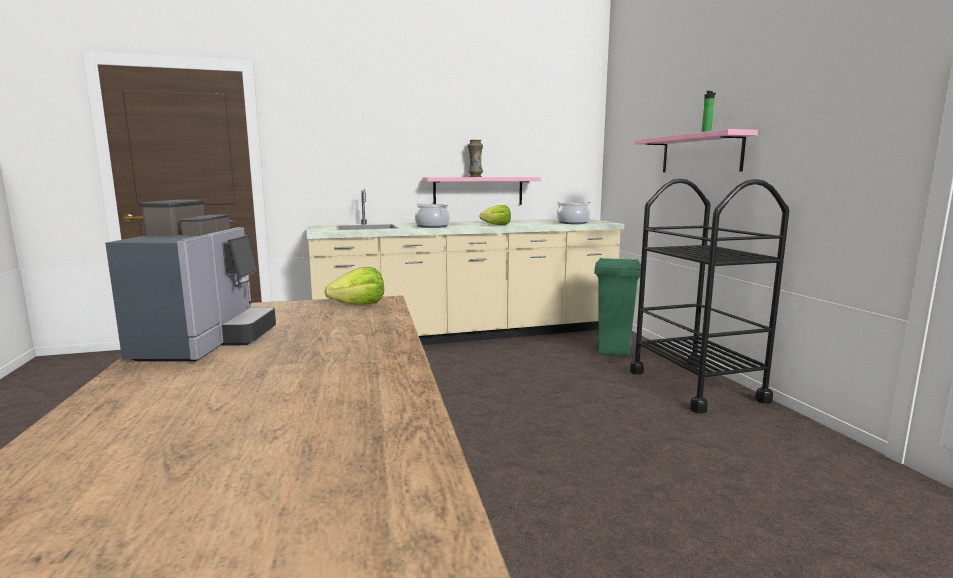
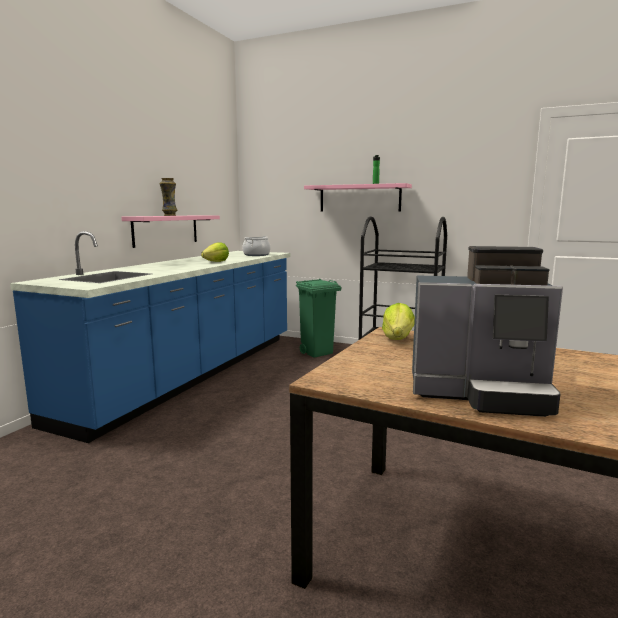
camera: 50 degrees left, 0 degrees up
(206, 342) = (481, 393): coffee machine -> coffee machine turned 150 degrees clockwise
(432, 226) = (172, 268): cooking pot -> none
(468, 334) = (193, 373): beige counter -> blue counter

